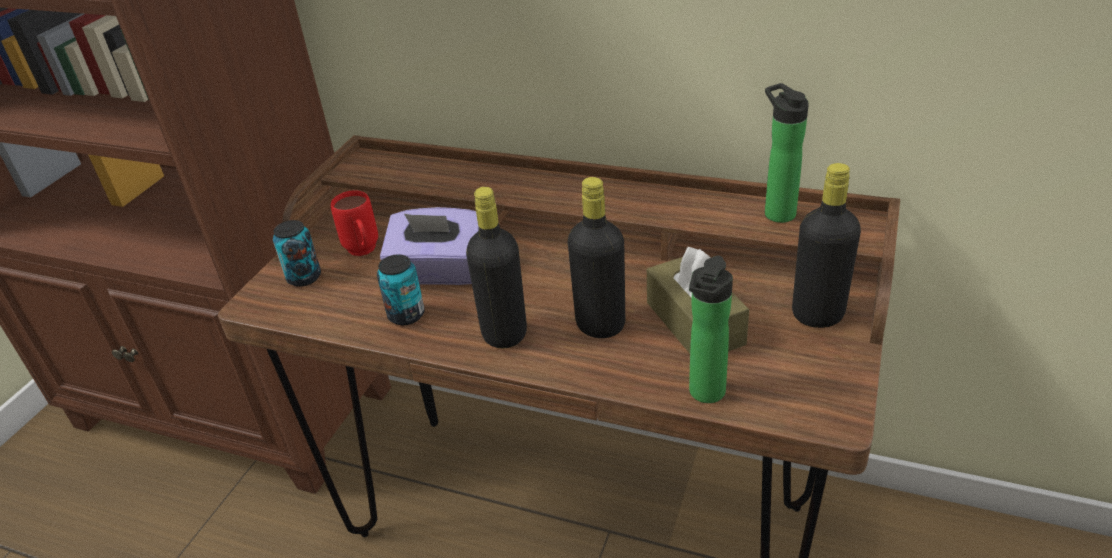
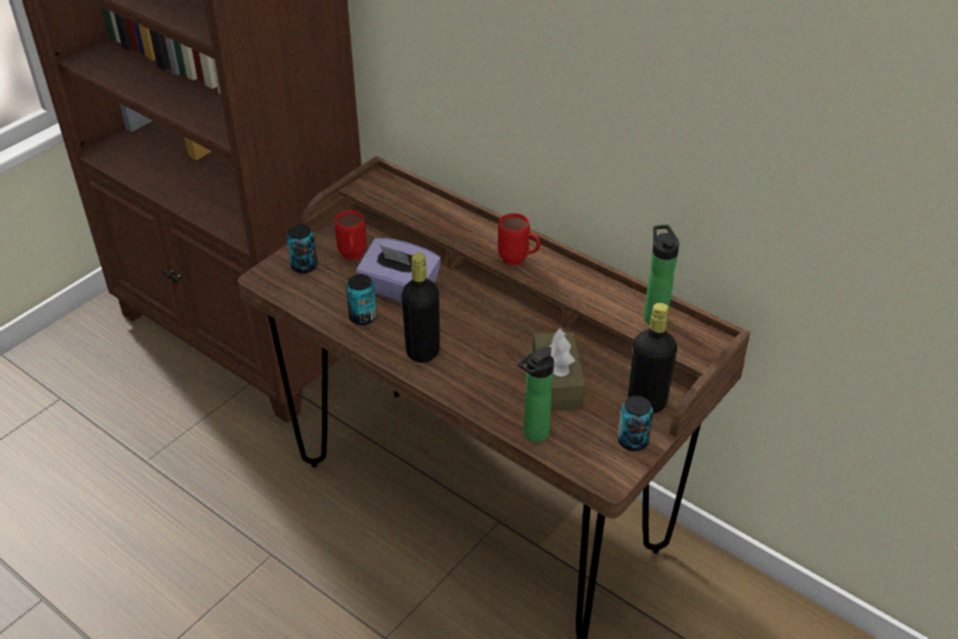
camera: 15 degrees right, 5 degrees up
(580, 197) = (518, 261): none -> red mug
(600, 325) = (491, 364): black bottle -> none
(833, 364) = (632, 441): none -> can

